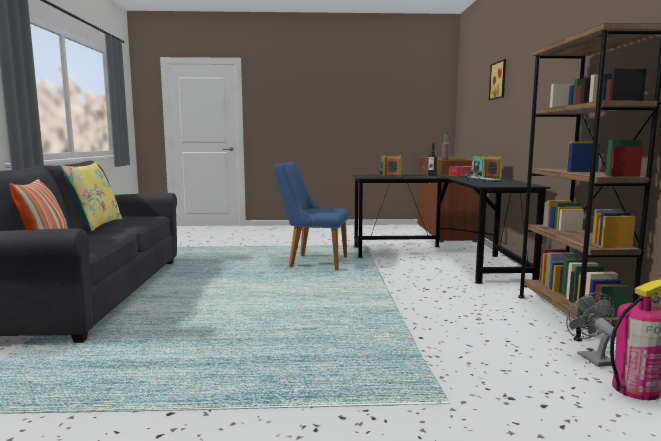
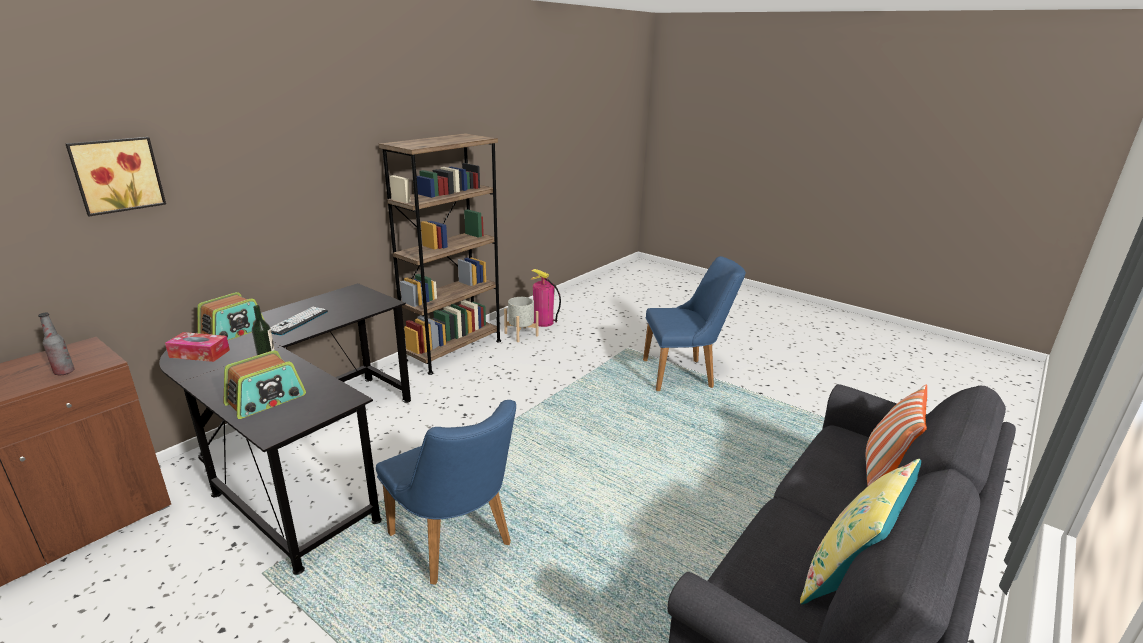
camera: 140 degrees left, 15 degrees up
(309, 395) = (685, 374): none -> blue chair
(590, 357) = (521, 334): grey fan -> grey planter

